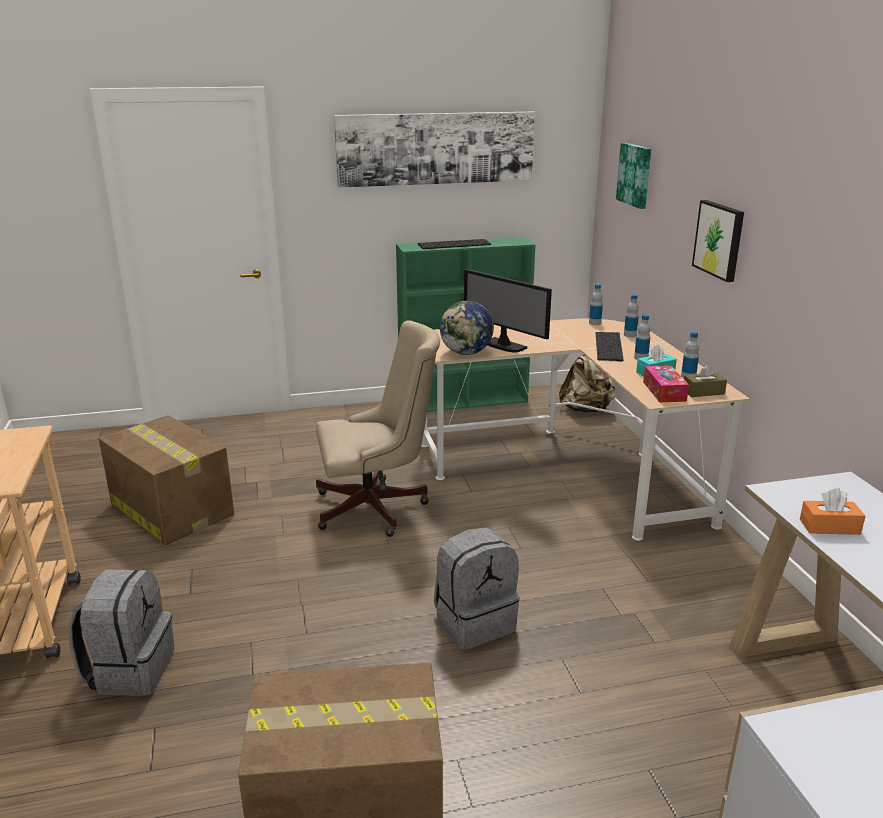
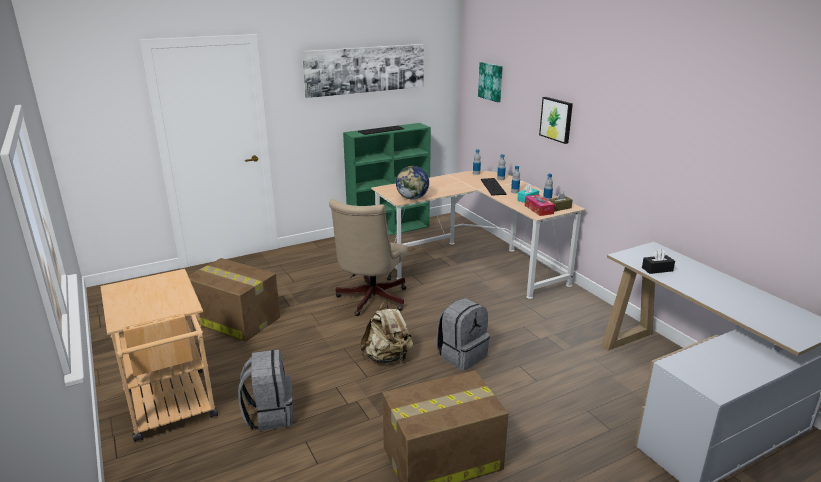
camera: 15 degrees left, 0 degrees up
(377, 508) = (370, 301): beige office chair -> beige office chair turned 135 degrees clockwise
(504, 346) = (432, 192): monitor -> none
(586, 410) = (467, 228): beige backpack -> beige backpack (387, 357)
(829, 527) = (657, 269): orange tissue box -> black tissue box

